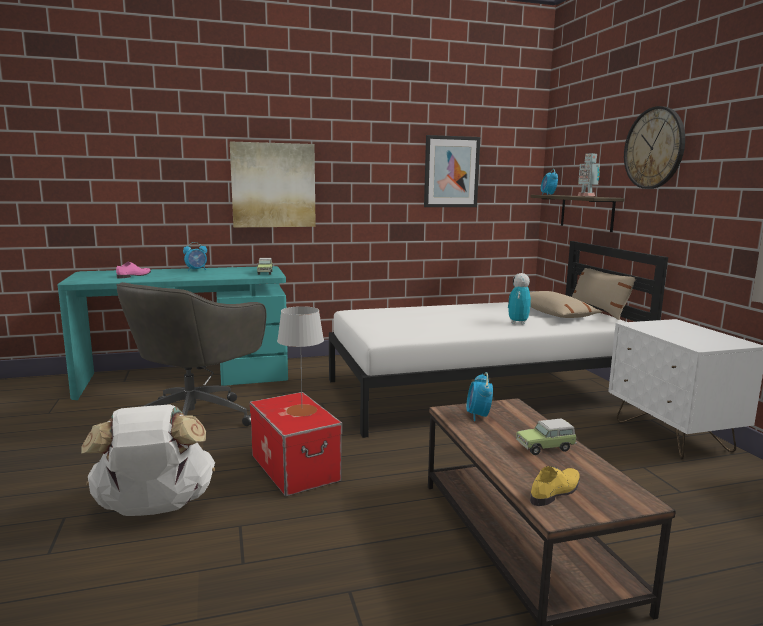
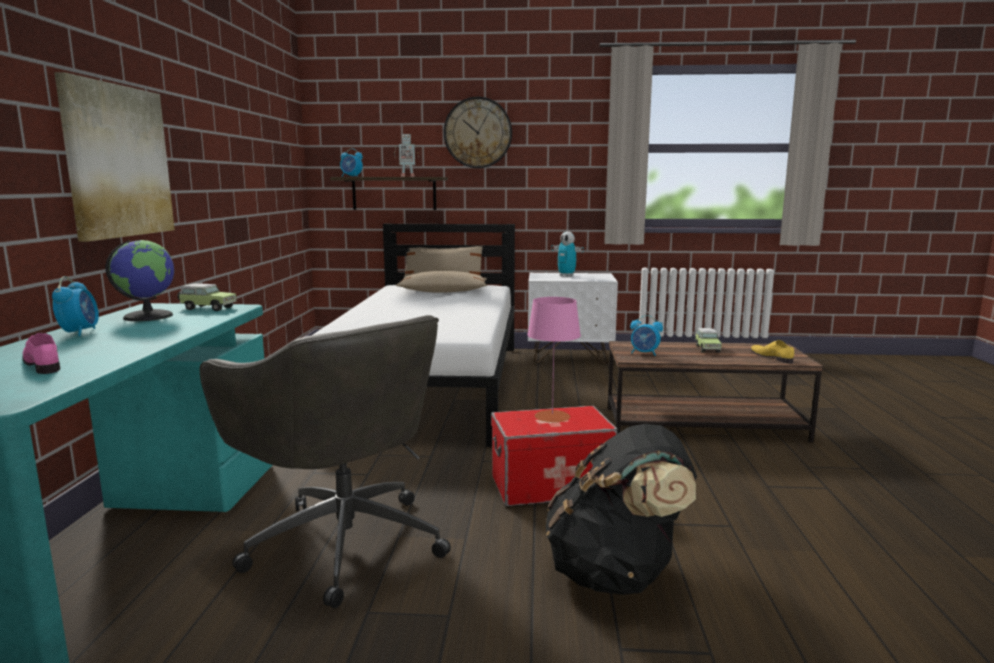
camera: 70 degrees left, 0 degrees up
(154, 509) = (616, 574): white backpack -> black backpack
(238, 270) = (148, 316): none -> globe
(302, 410) = (552, 416): grey table lamp -> pink table lamp
(451, 172) = (259, 148): picture -> none
(518, 323) = (464, 301): toy robot -> toy robot (566, 275)

